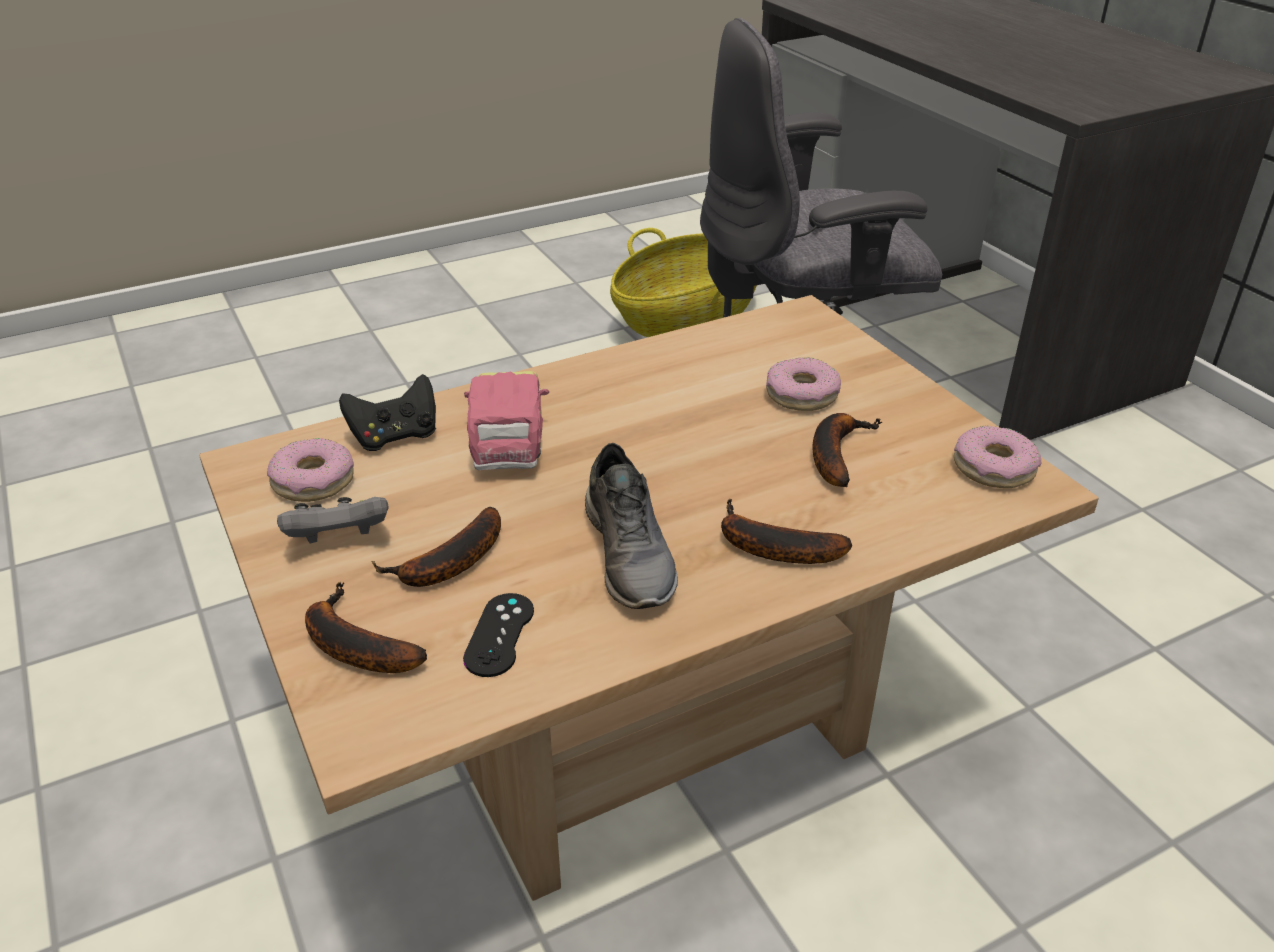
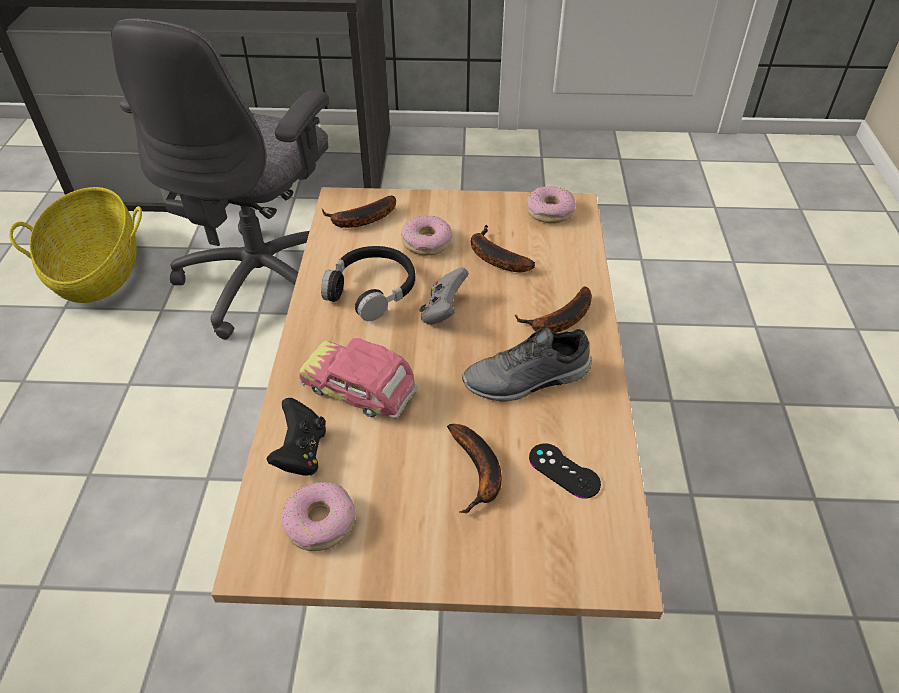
camera: 60 degrees left, 10 degrees up
(339, 540) = (408, 527): grey game controller -> grey game controller (443, 311)
(352, 645) = (529, 553): banana -> banana (360, 220)
(631, 554) = (527, 380): grey shoe -> grey shoe turned 150 degrees clockwise
(674, 388) = (371, 290): none -> black headphones

